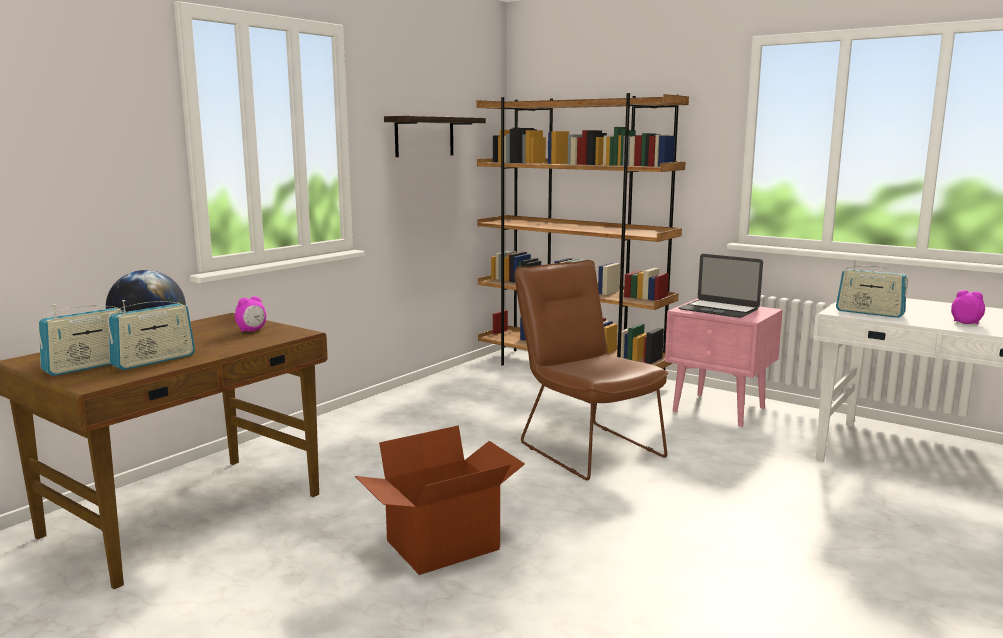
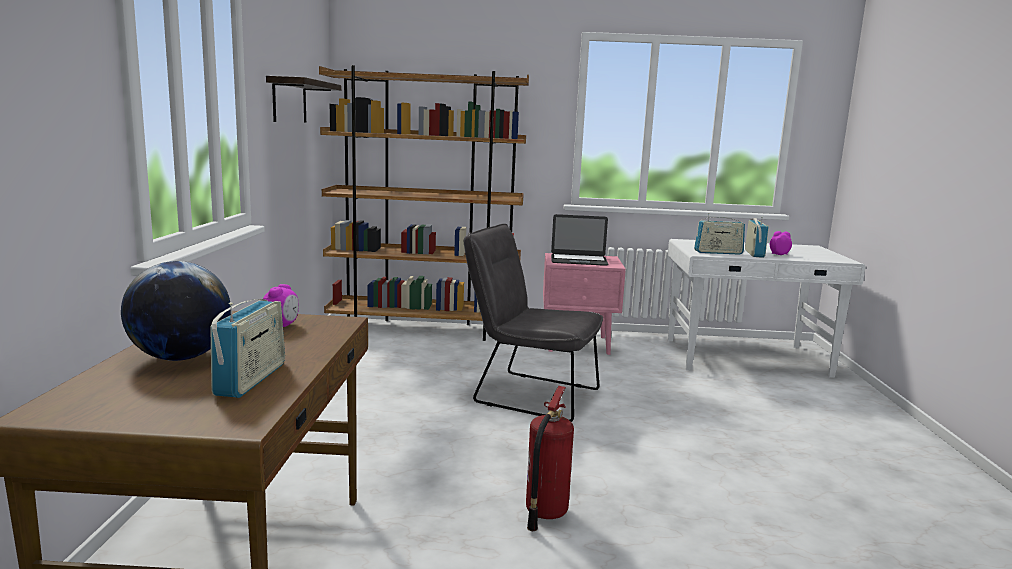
camera: 35 degrees left, 0 degrees up
(88, 366) = (174, 402): radio -> radio (754, 253)
(443, 546) = (544, 513): cardboard box -> fire extinguisher
(585, 447) = (528, 394): brown chair -> grey chair

